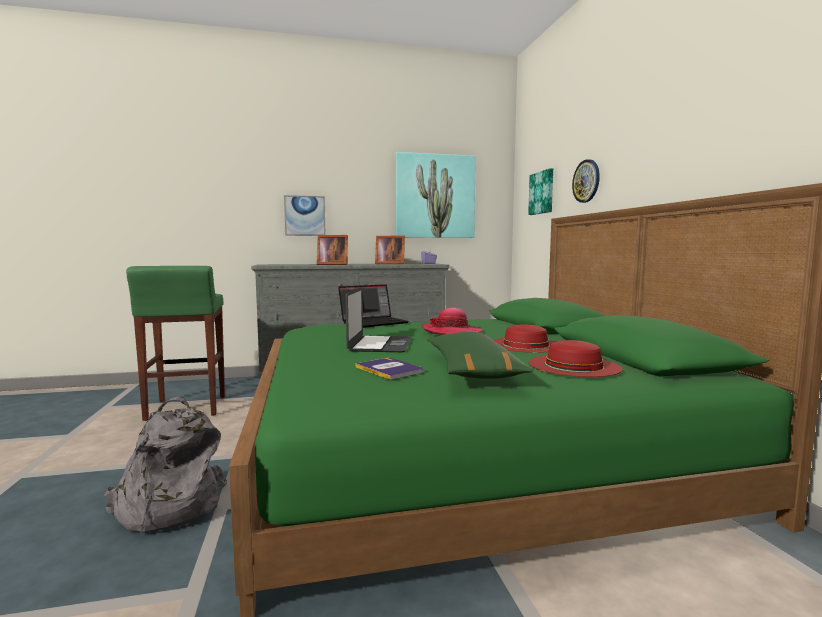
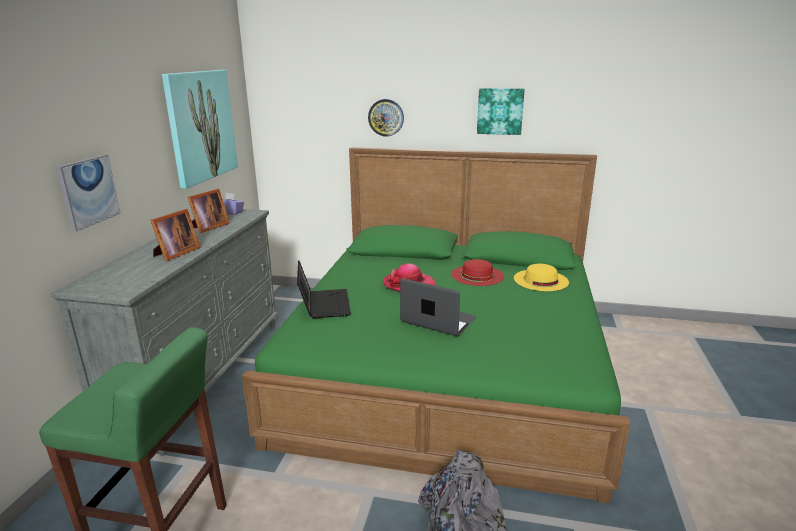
camera: 65 degrees left, 15 degrees up
(389, 369) = (525, 332): book -> none
(472, 369) = (536, 308): green pillow -> none
(542, 193) = (313, 117): picture -> picture (500, 111)
(573, 365) = (540, 280): red hat -> yellow hat

